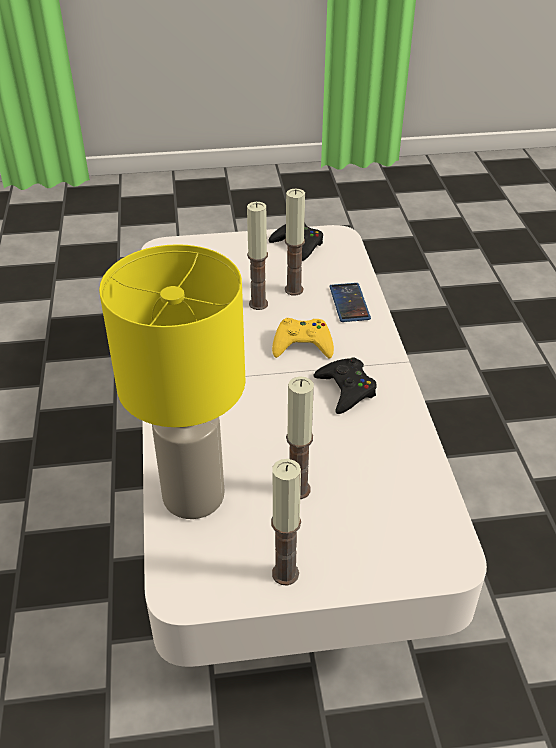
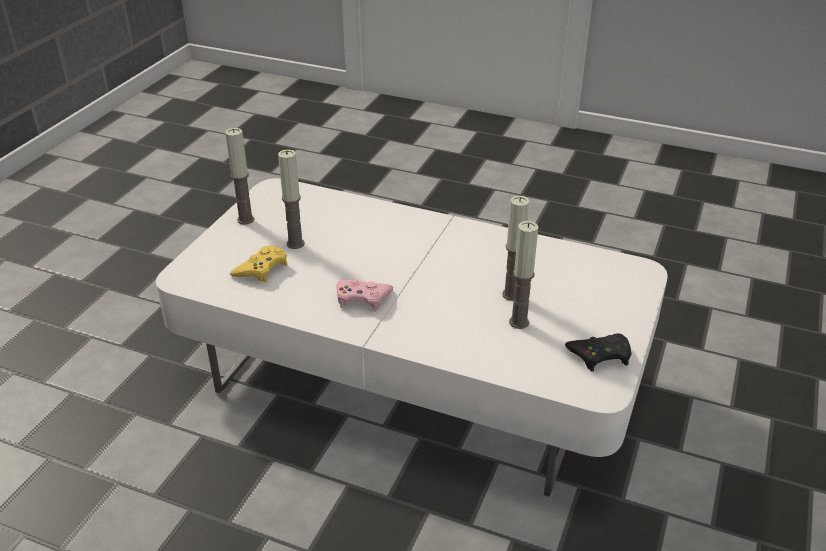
camera: 120 degrees right, 5 degrees down
(195, 495) = (332, 208): yellow table lamp -> none
(302, 344) = (435, 298): yellow game controller -> yellow game controller (261, 268)
(346, 389) = (362, 298): black game controller -> pink game controller
(349, 303) = (471, 347): phone -> none

